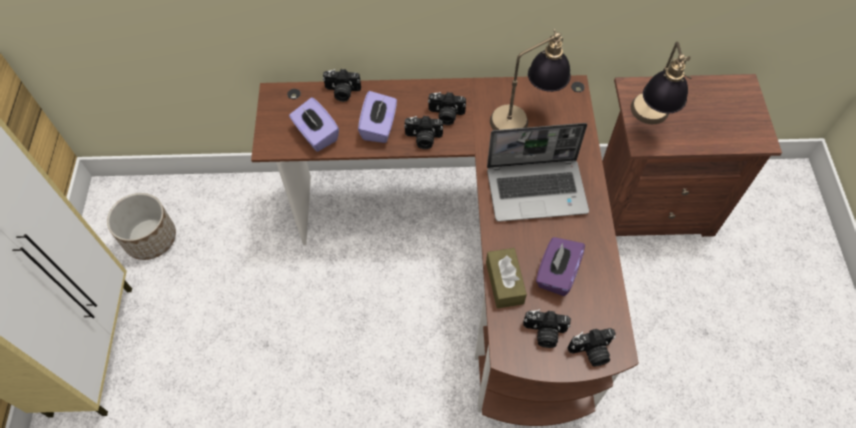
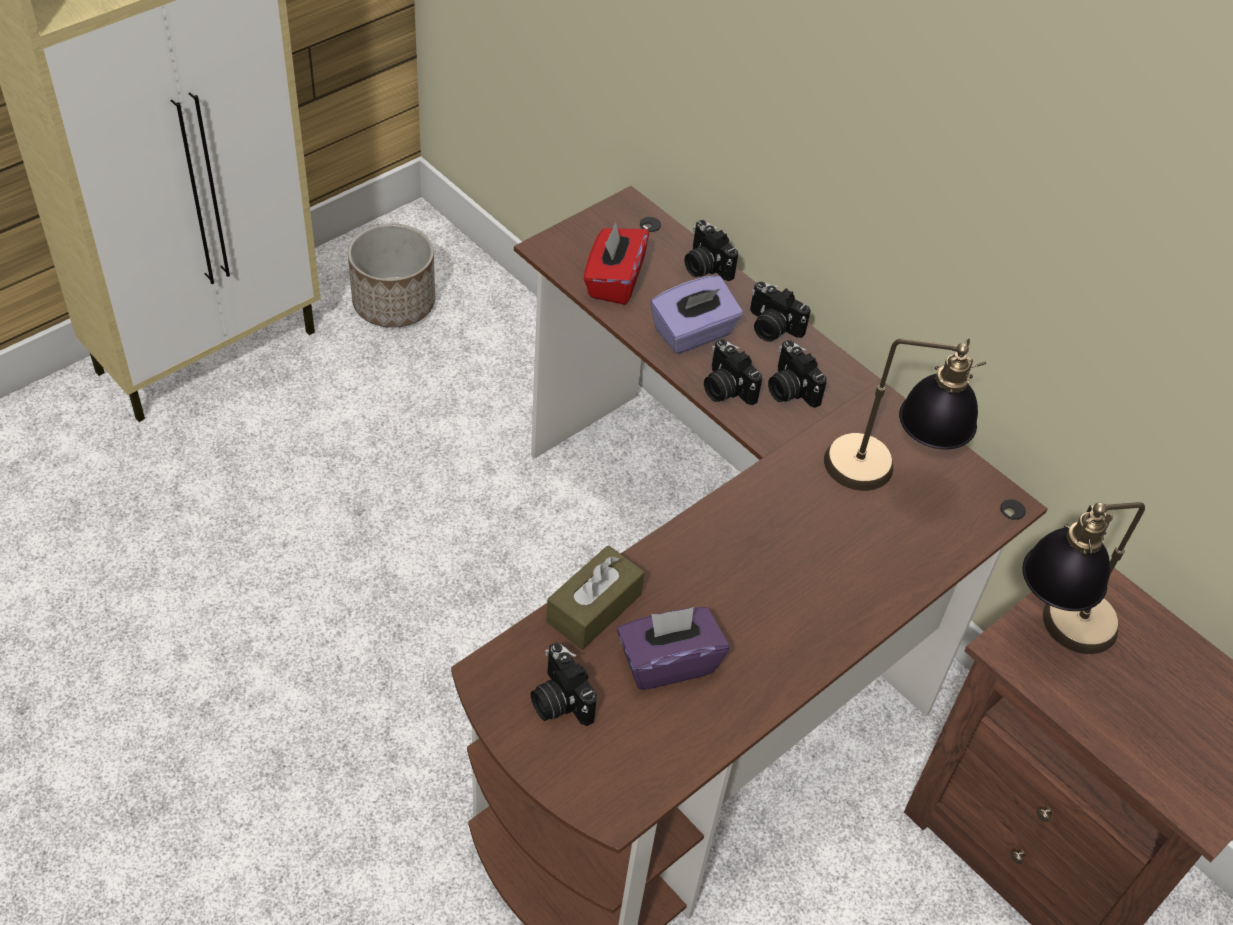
camera: 45 degrees right, 10 degrees down
(316, 135) = (614, 281): purple tissue box -> red tissue box
(537, 190) = (781, 561): laptop -> none
(591, 352) = (581, 777): camera -> camera (771, 328)

